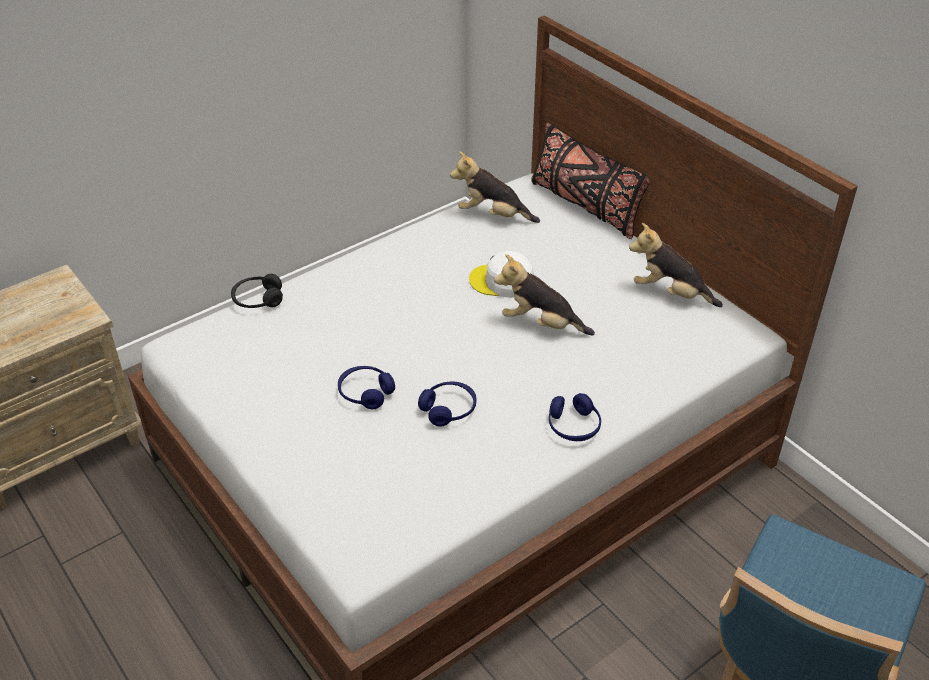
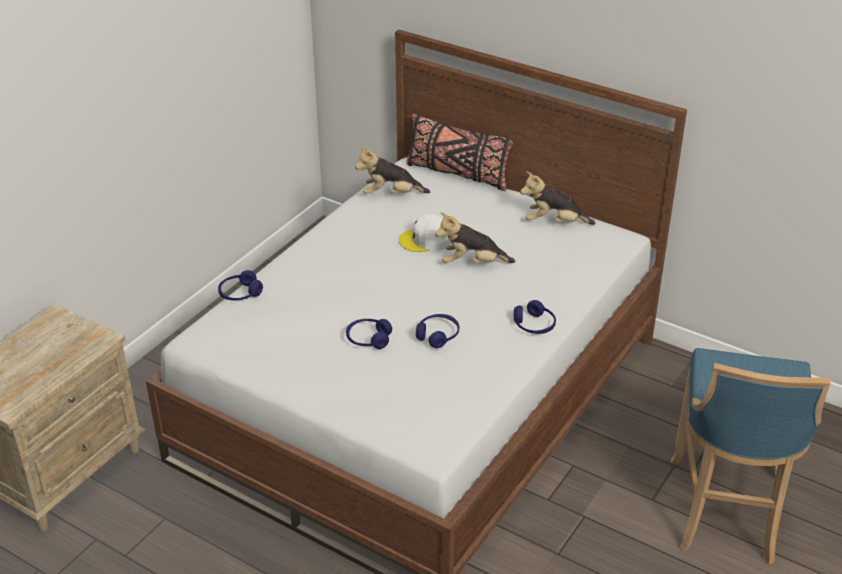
camera: 20 degrees left, 5 degrees down
(258, 299) = (240, 294): black headphones -> blue headphones

